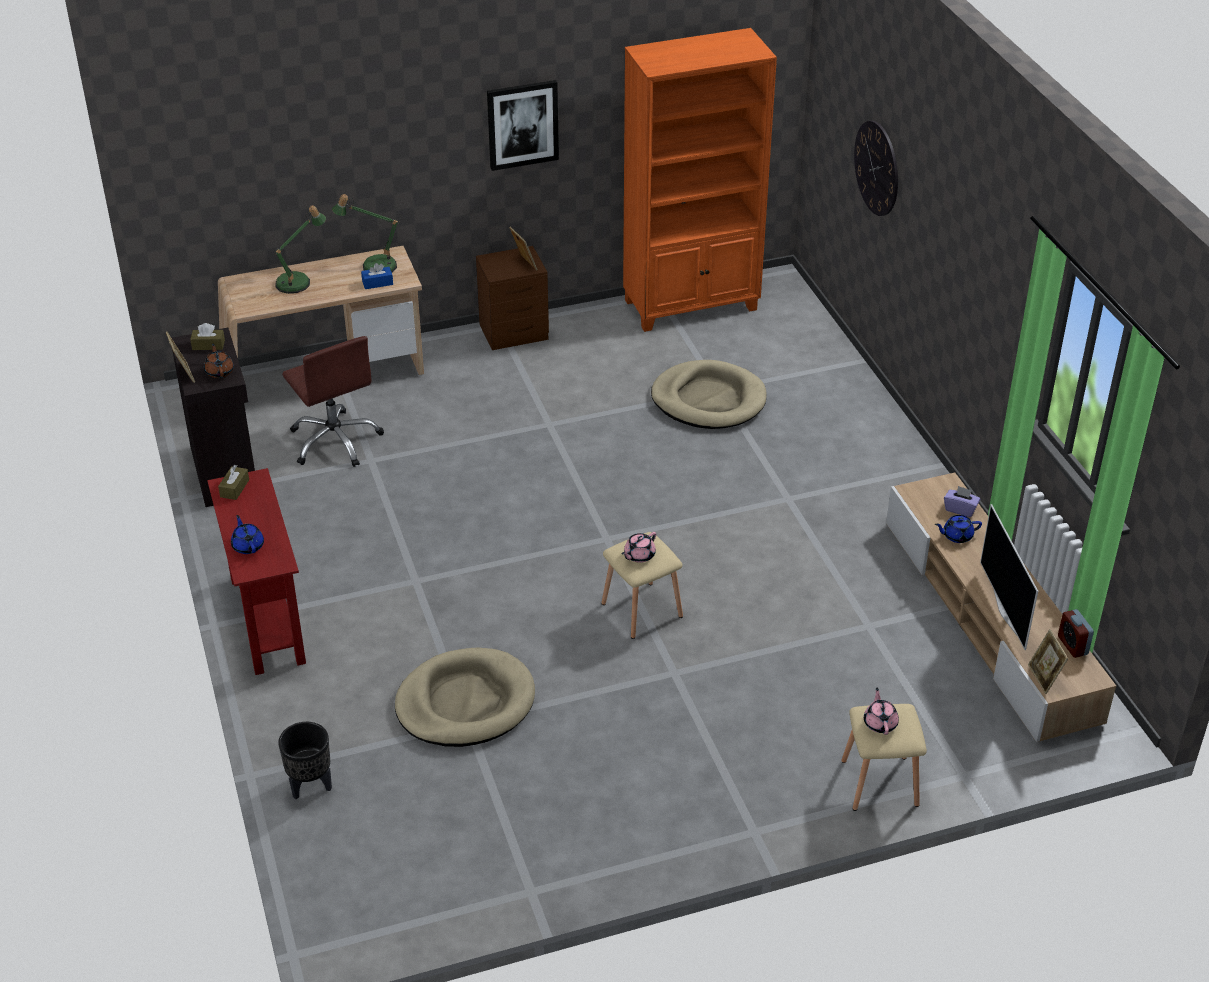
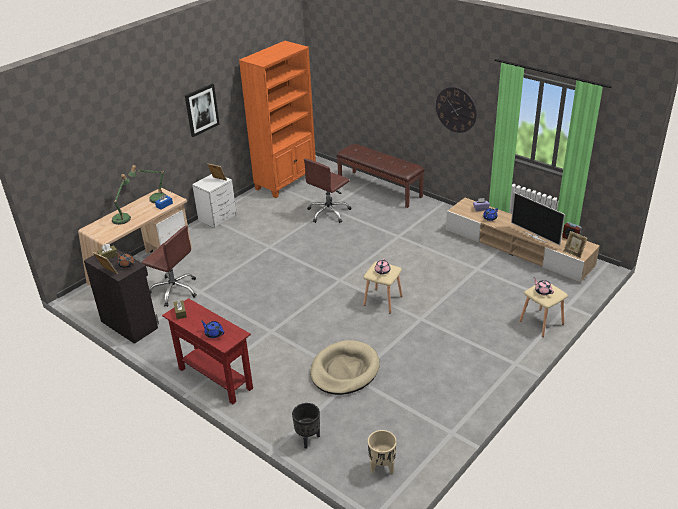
camera: 30 degrees left, 5 degrees down
(374, 887) = (382, 467): none -> beige planter
(515, 332) = (218, 217): brown nightstand -> white nightstand
(708, 400) = (329, 213): beige dog bed -> brown office chair
(848, 387) = (380, 189): none -> brown bench
(877, 168) = (368, 84): wall clock -> wall clock (456, 109)

